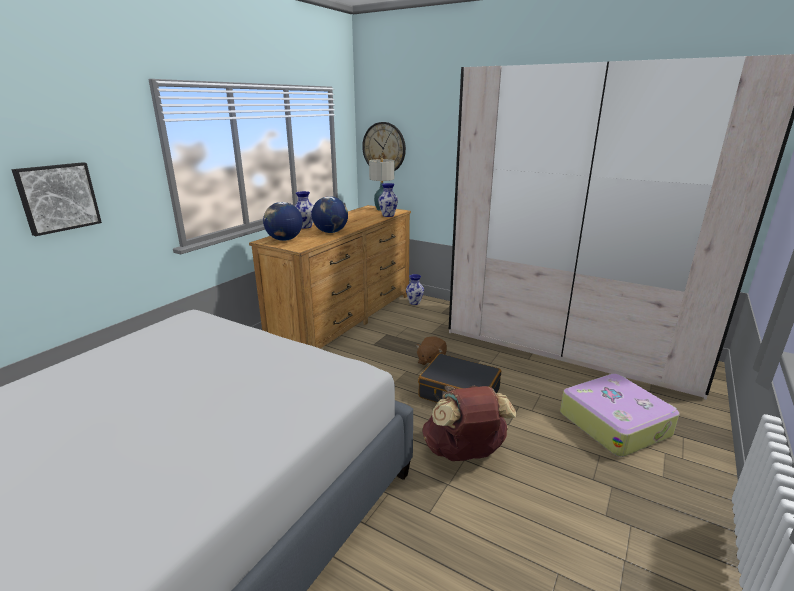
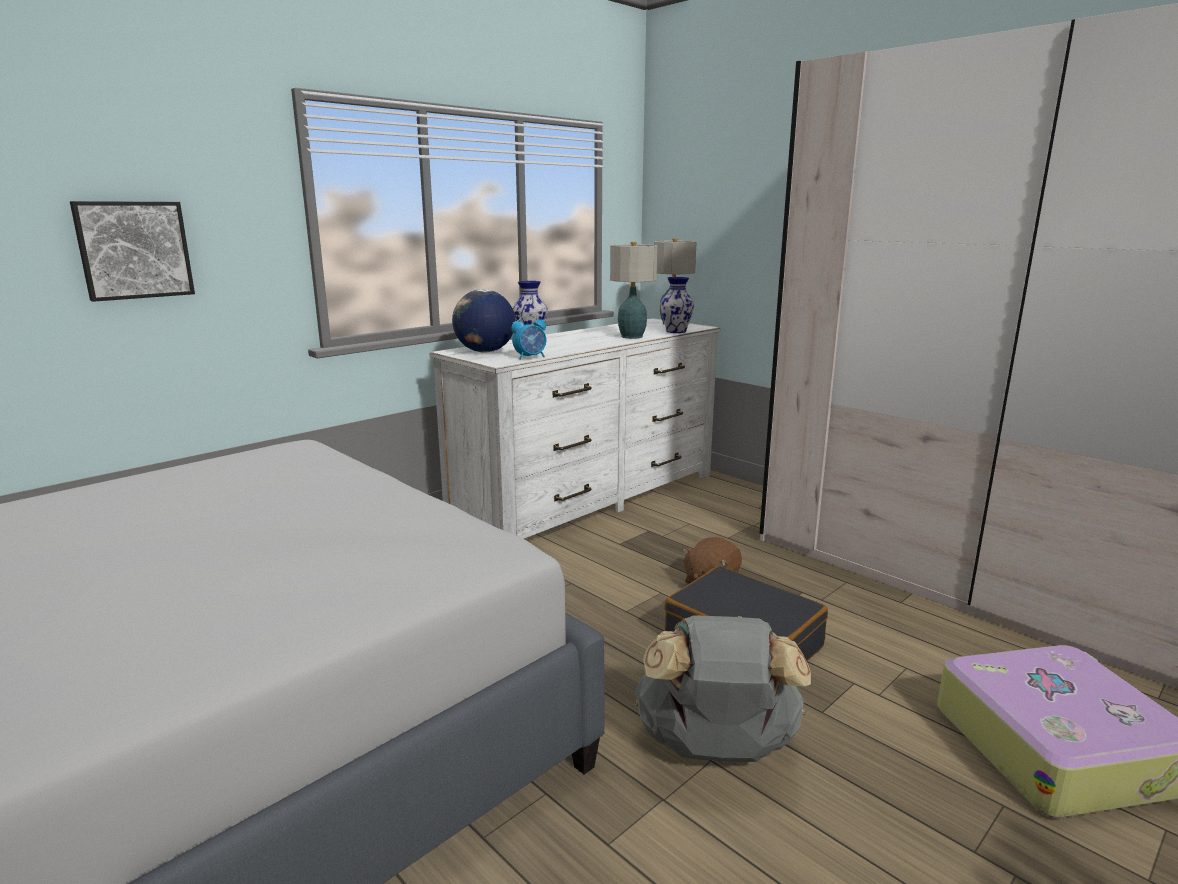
camera: 15 degrees right, 5 degrees down
(316, 242) = (530, 357): none -> alarm clock
(331, 232) = (565, 346): globe -> none
(345, 318) = (588, 498): brown dresser -> white dresser
(365, 221) = (632, 337): none -> table lamp
(384, 148) = (684, 223): wall clock -> none
(414, 302) = (716, 487): vase -> none
(464, 453) = (715, 749): brown backpack -> grey backpack

